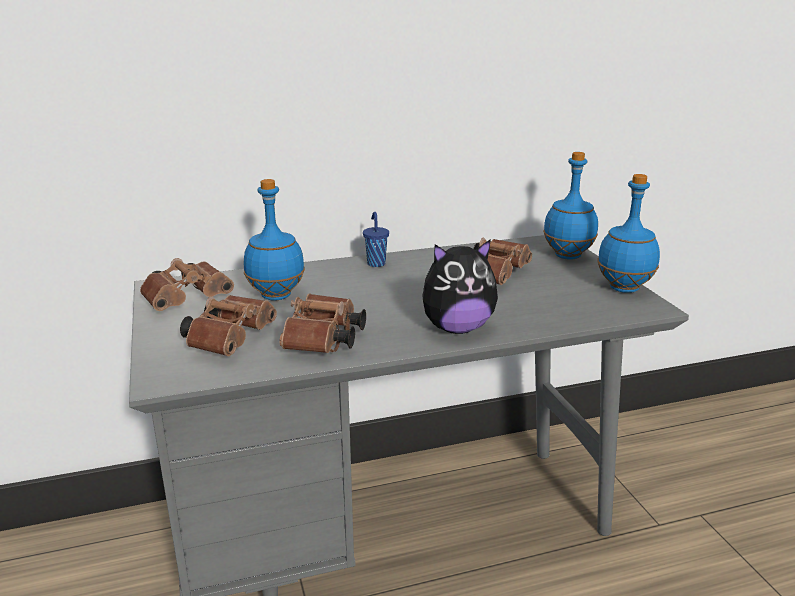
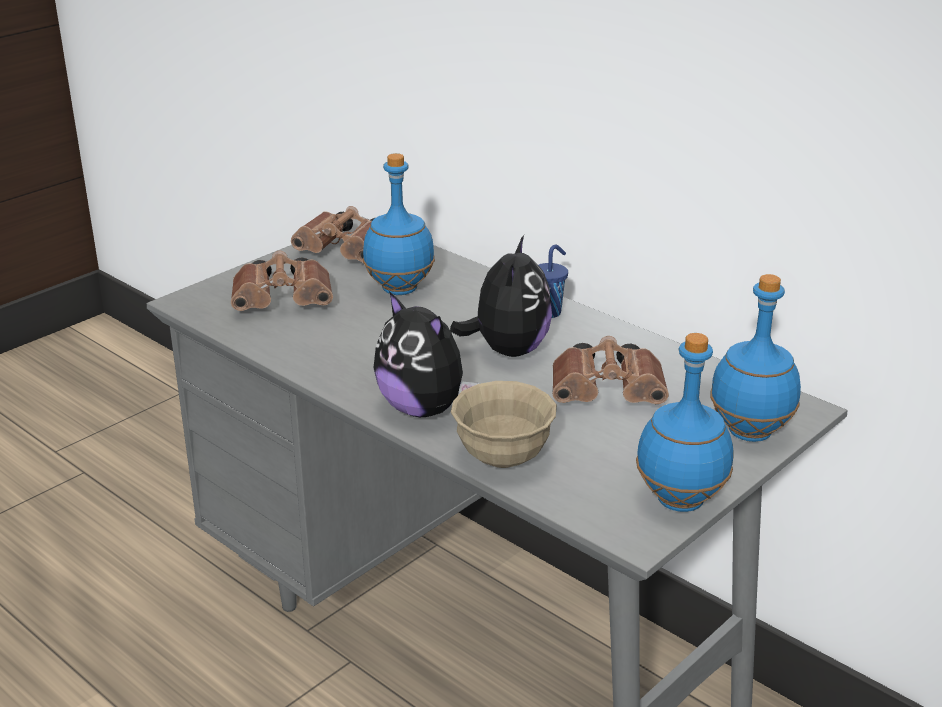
camera: 60 degrees right, 5 degrees up
(323, 341) = (321, 346): brown binoculars -> none
(409, 286) = (507, 350): none -> plush toy
(541, 320) = (503, 458): none -> beige bowl

